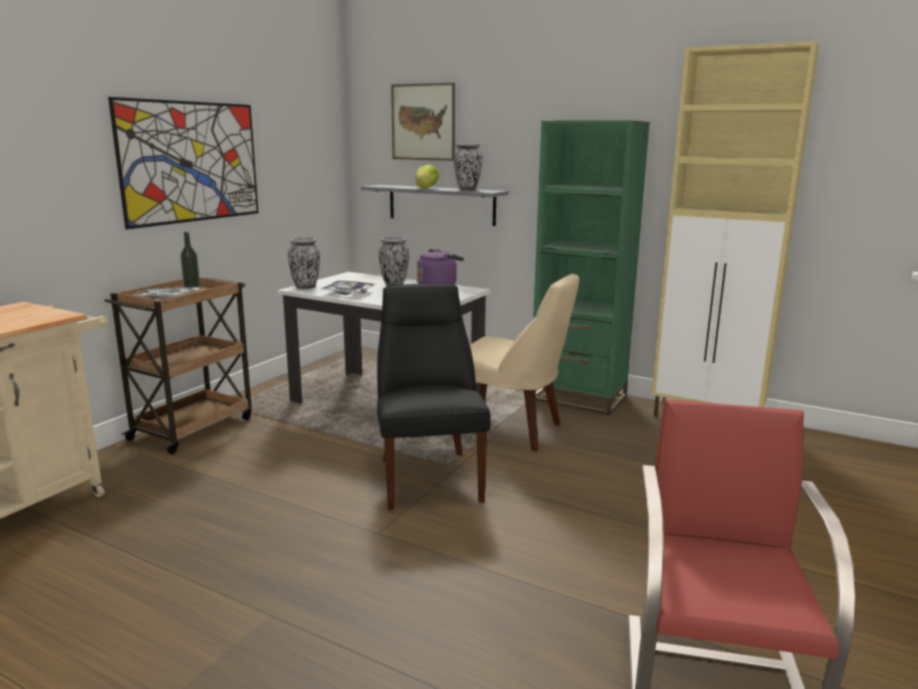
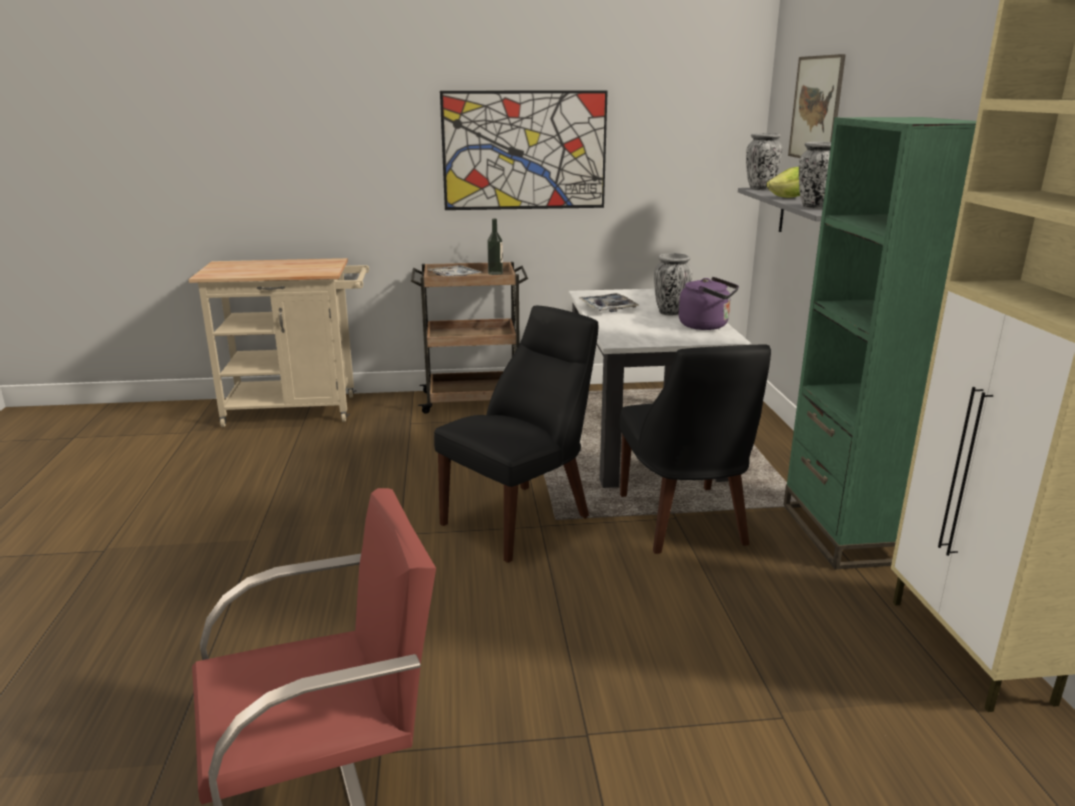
camera: 55 degrees right, 5 degrees up
(305, 287) = (595, 293): vase -> vase (760, 189)
(511, 430) = (684, 522): beige chair -> black chair

